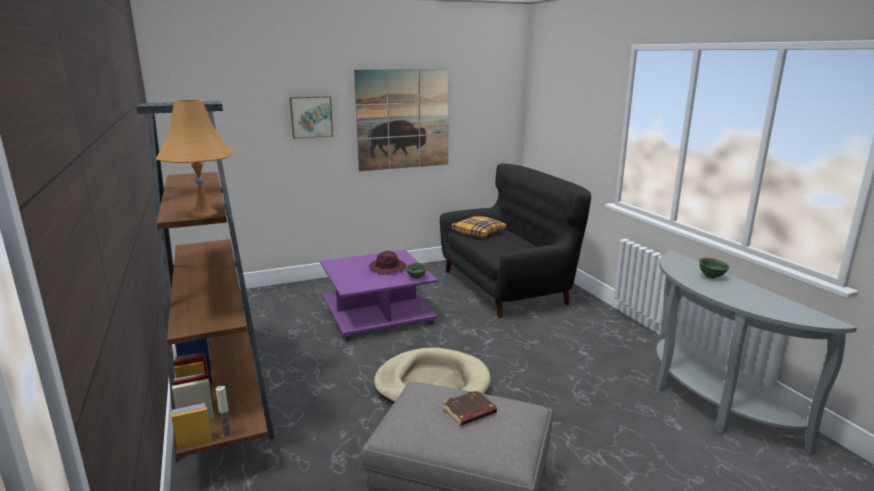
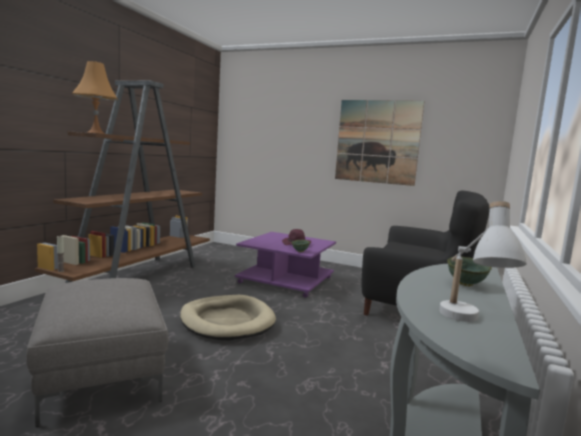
camera: 45 degrees right, 10 degrees down
(311, 117) = (306, 133): picture -> none
(469, 412) = (104, 293): brown book -> none
(479, 232) = (412, 246): pillow -> none
(780, 308) = (464, 325): none -> white table lamp

